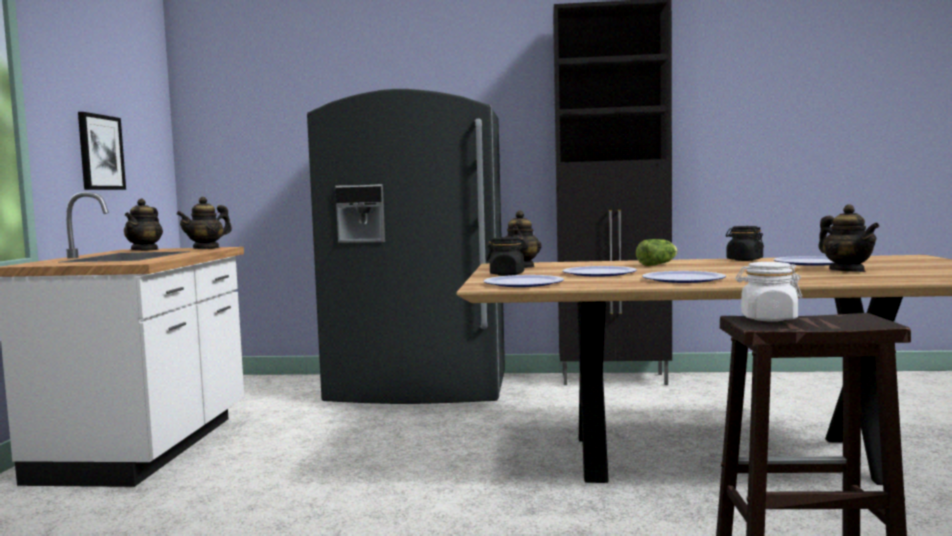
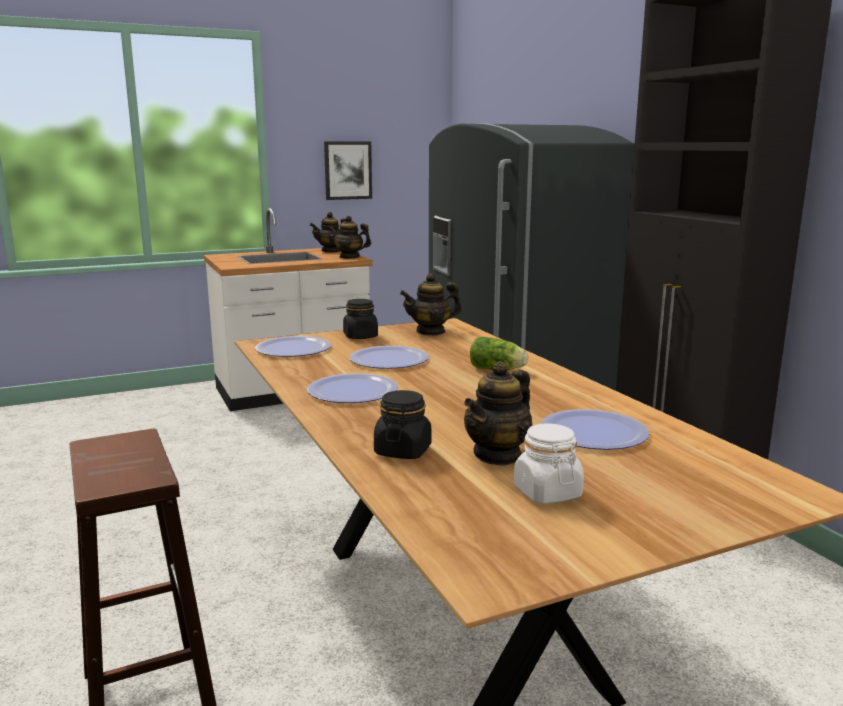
camera: 60 degrees right, 10 degrees up
(744, 260) = (598, 399): black jar -> black jar (403, 451)
(768, 319) = (129, 445): white jar -> white jar (547, 492)

